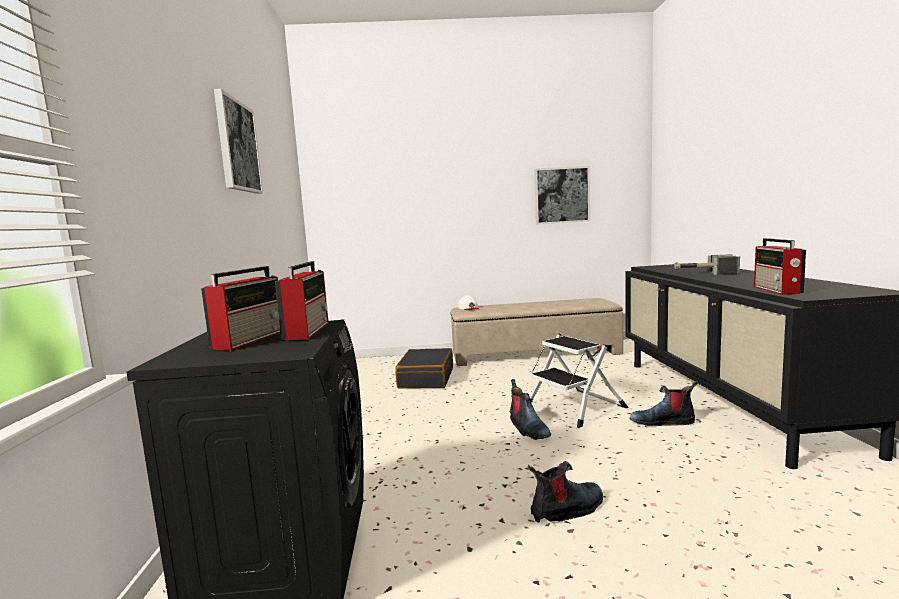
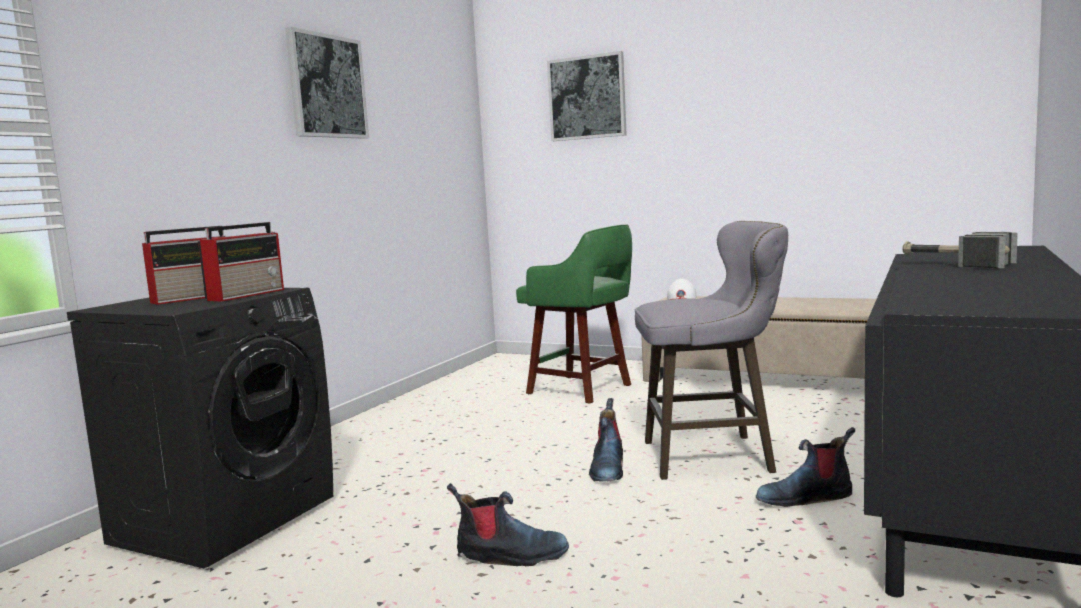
camera: 30 degrees right, 0 degrees up
(426, 378) = (582, 390): black suitcase -> green stool
(561, 195) = (852, 121): picture -> picture (587, 97)
(575, 406) = (714, 456): step ladder -> grey stool
(662, 421) = (805, 497): boot -> boot turned 45 degrees counterclockwise
(777, 290) = (926, 297): radio -> none

